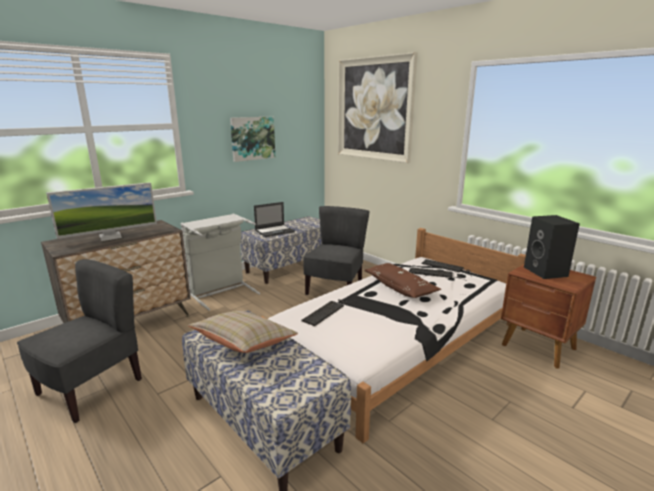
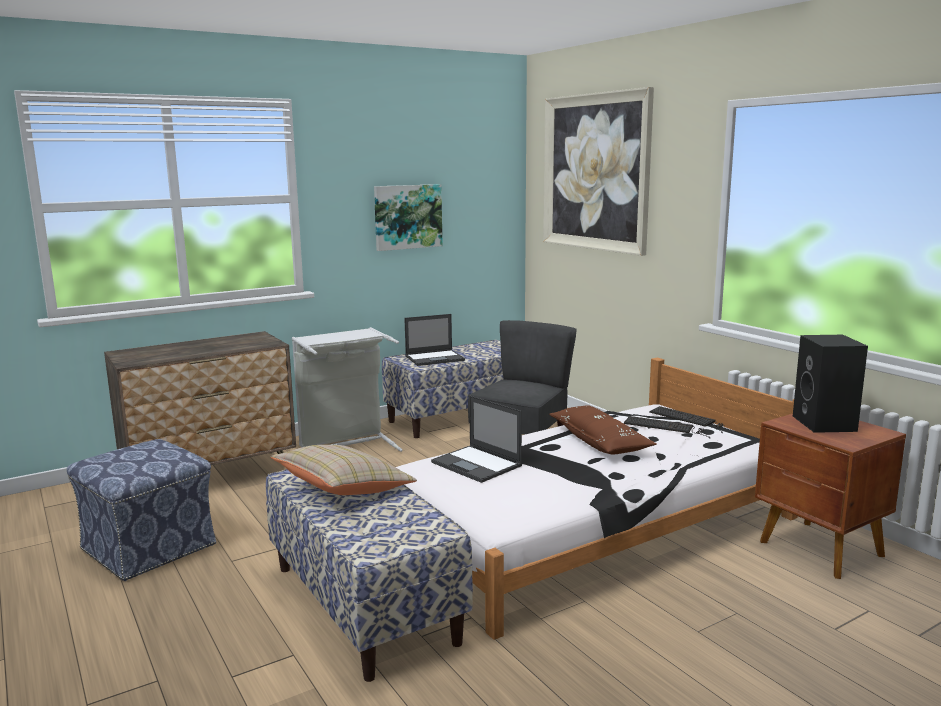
camera: 10 degrees right, 5 degrees down
(92, 388) = (149, 547): grey chair -> ottoman
(110, 237) = (192, 349): monitor -> none
(328, 311) = (477, 464): keyboard -> laptop

